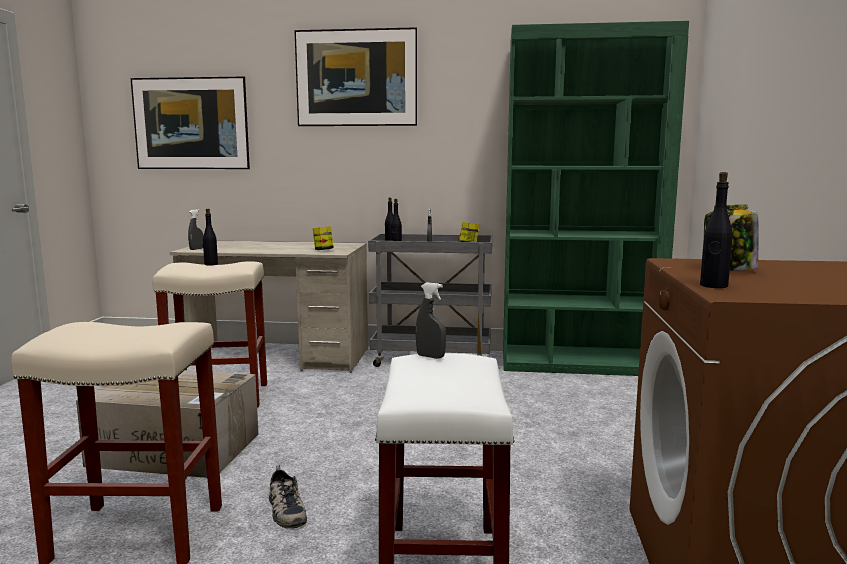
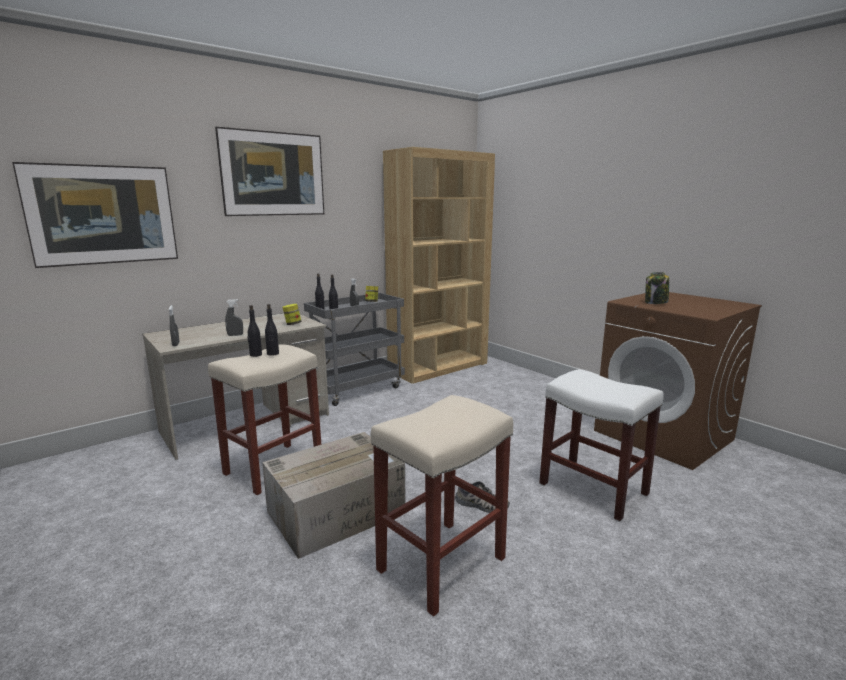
camera: 45 degrees left, 5 degrees up
(430, 356) = (572, 376): grey spray bottle -> grey spray bottle (235, 335)
(578, 364) = (439, 367): green bookcase -> brown bookcase
(713, 286) = (688, 312): black bottle -> black bottle (273, 354)

